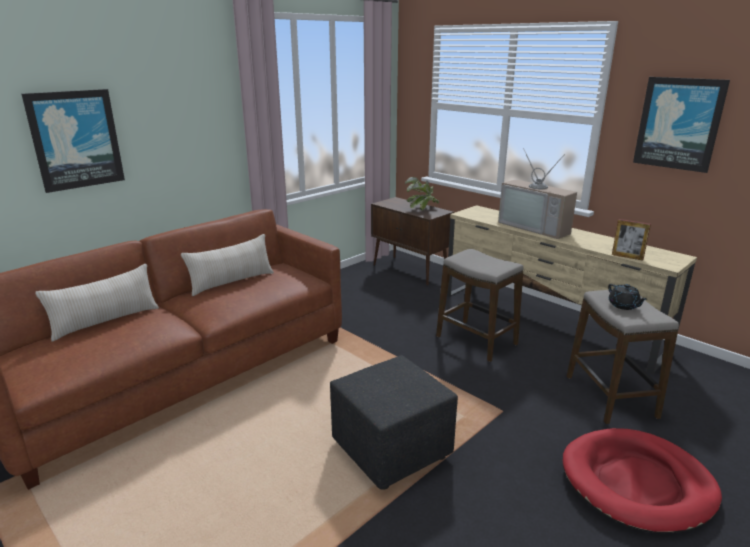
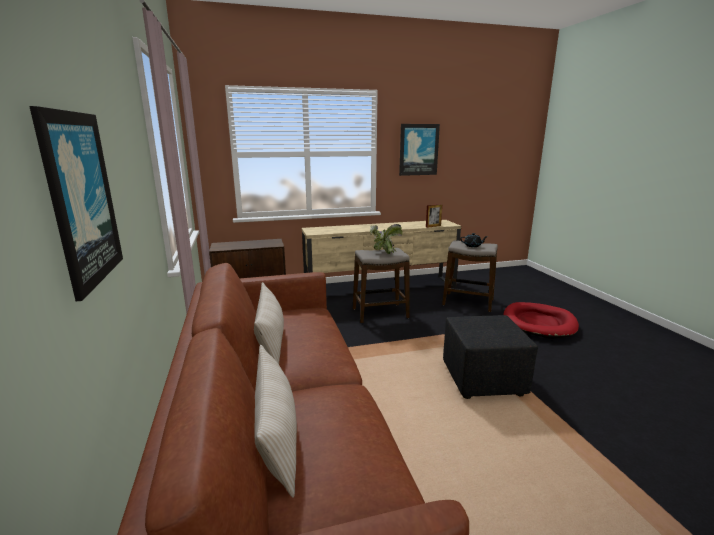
camera: 60 degrees left, 5 degrees down
(421, 208) = (256, 243): potted plant -> potted plant (383, 253)
(536, 227) = (366, 227): television -> none

